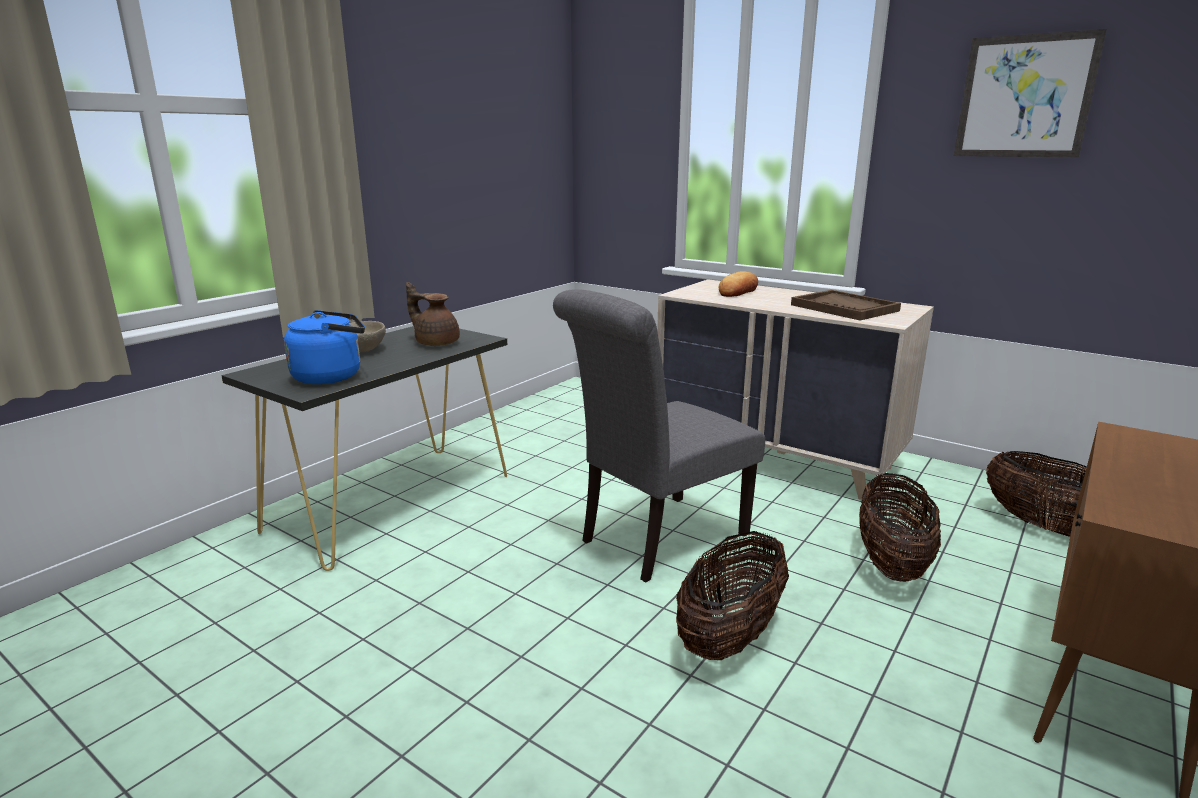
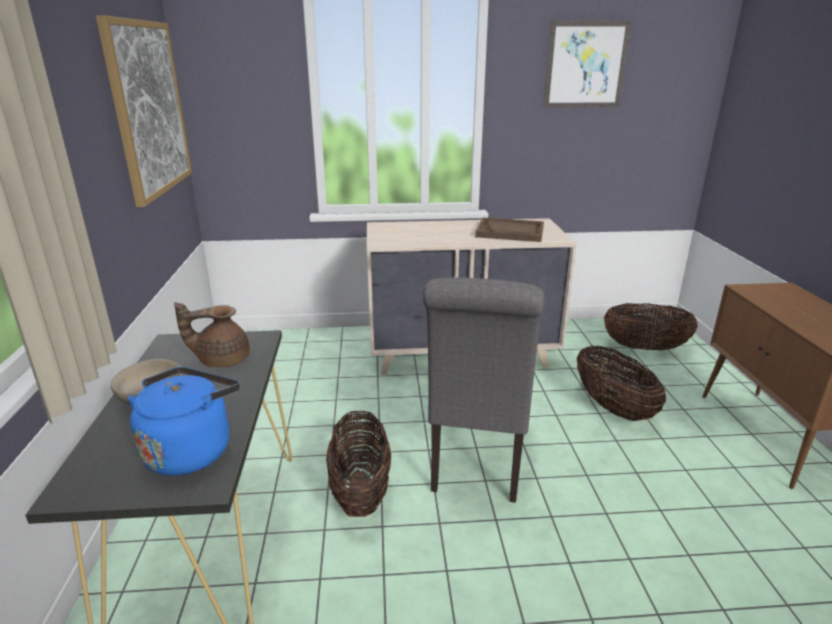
camera: 40 degrees left, 5 degrees up
(514, 142) = (148, 109): none -> picture
(730, 636) = (610, 513): basket -> basket (360, 491)
(738, 291) = (414, 230): bread -> none

